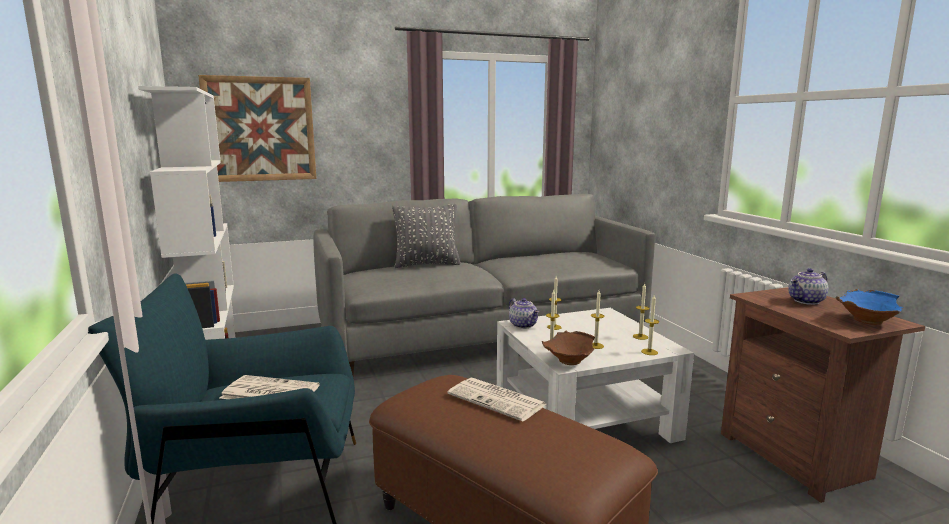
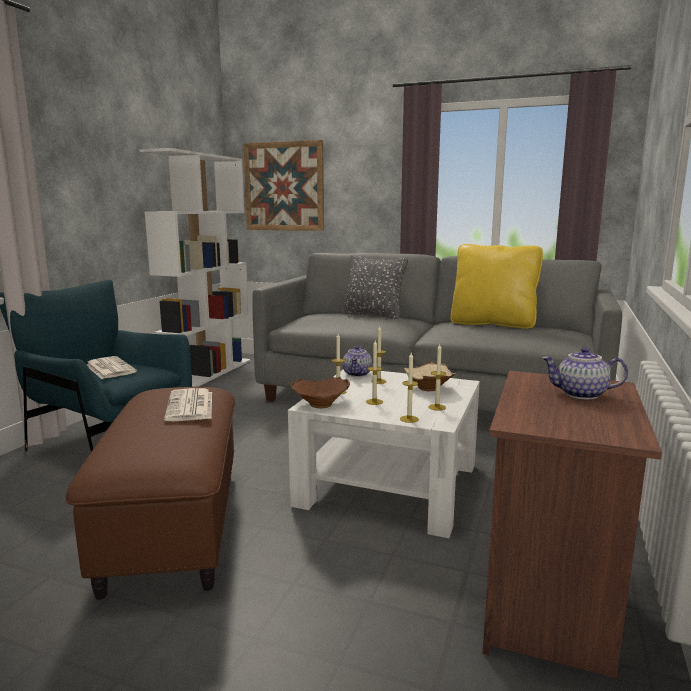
camera: 40 degrees right, 0 degrees up
(535, 256) = (492, 324): none -> yellow pillow
(599, 322) = (430, 388): none -> beige bowl
(865, 320) = (585, 424): blue bowl -> none

